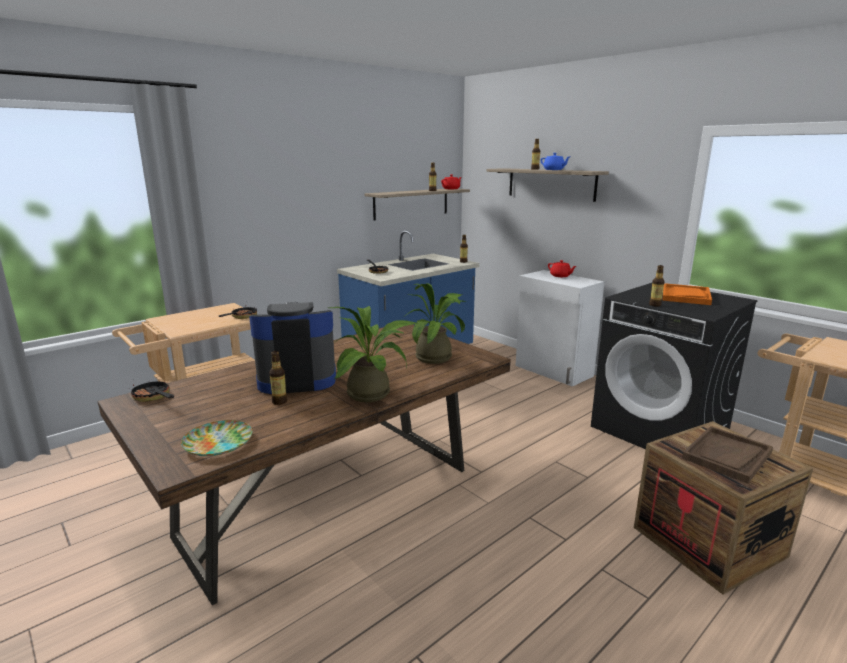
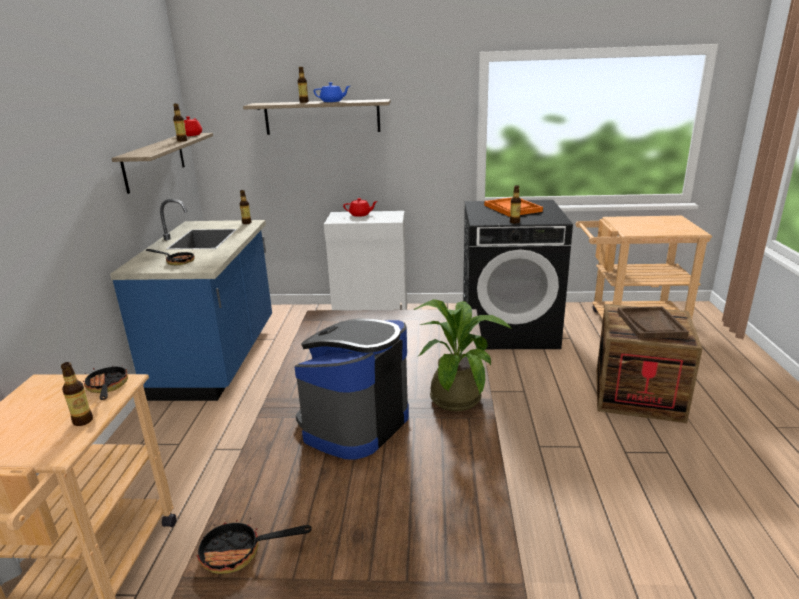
camera: 45 degrees left, 5 degrees up
(218, 442) = (454, 536): plate -> none
(279, 401) = (400, 456): bottle -> bottle (83, 421)
(437, 357) = (422, 333): potted plant -> none

